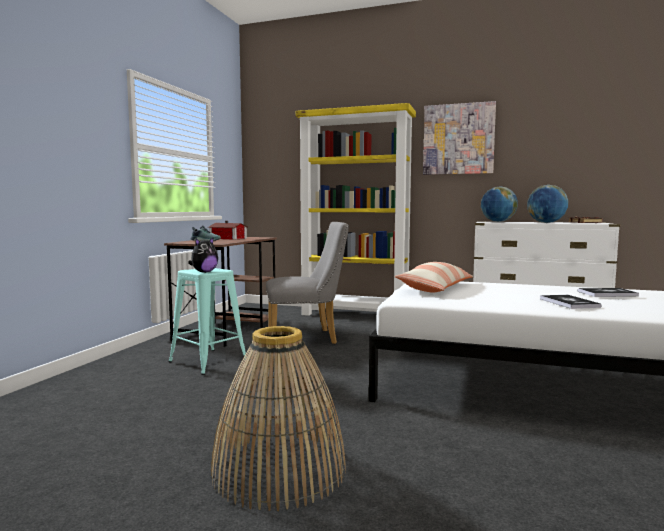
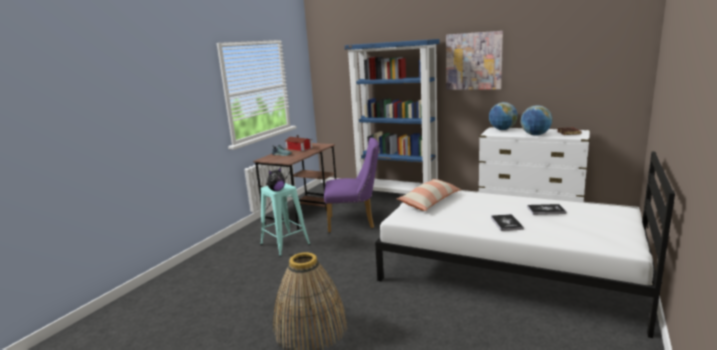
camera: 10 degrees right, 10 degrees up
(307, 339) = (355, 222): grey chair -> purple chair
(355, 315) = (398, 196): yellow bookcase -> blue bookcase

